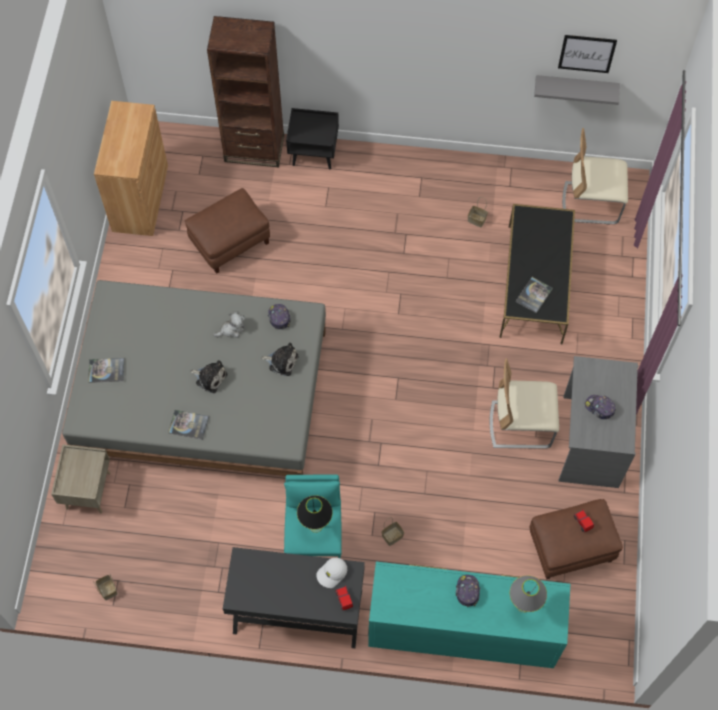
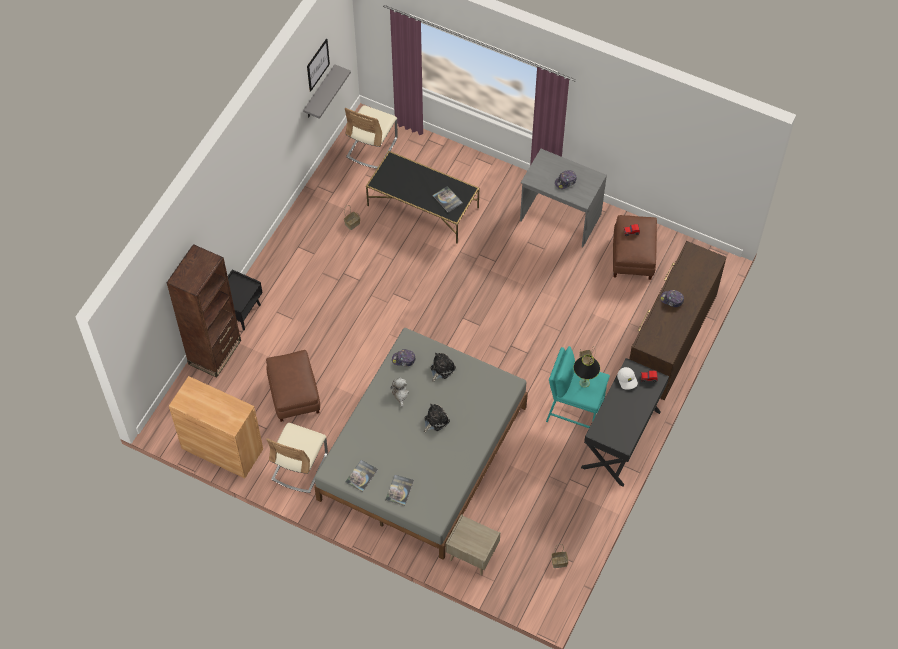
camera: 70 degrees left, 5 degrees down
(188, 425) = (469, 445): book -> book (361, 476)
(461, 630) = (669, 342): turquoise dresser -> brown dresser
(521, 424) = (531, 254): beige chair -> beige chair (299, 466)
(523, 605) = (692, 271): grey table lamp -> none

